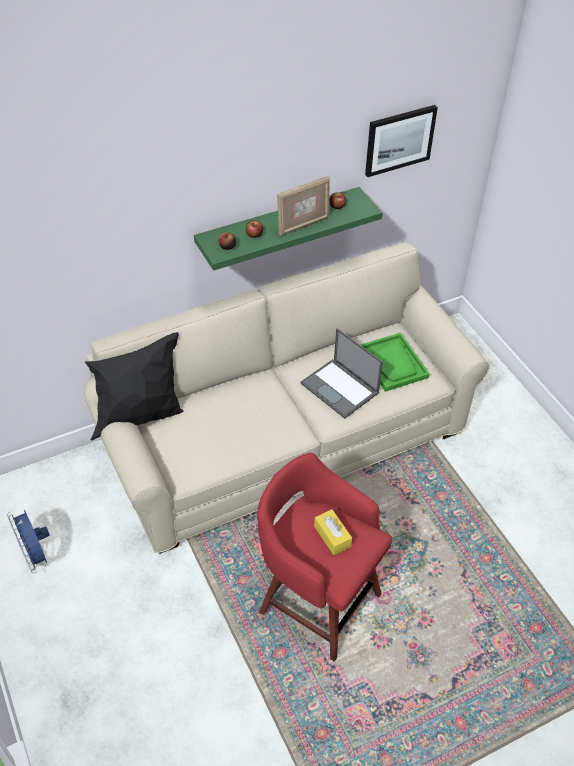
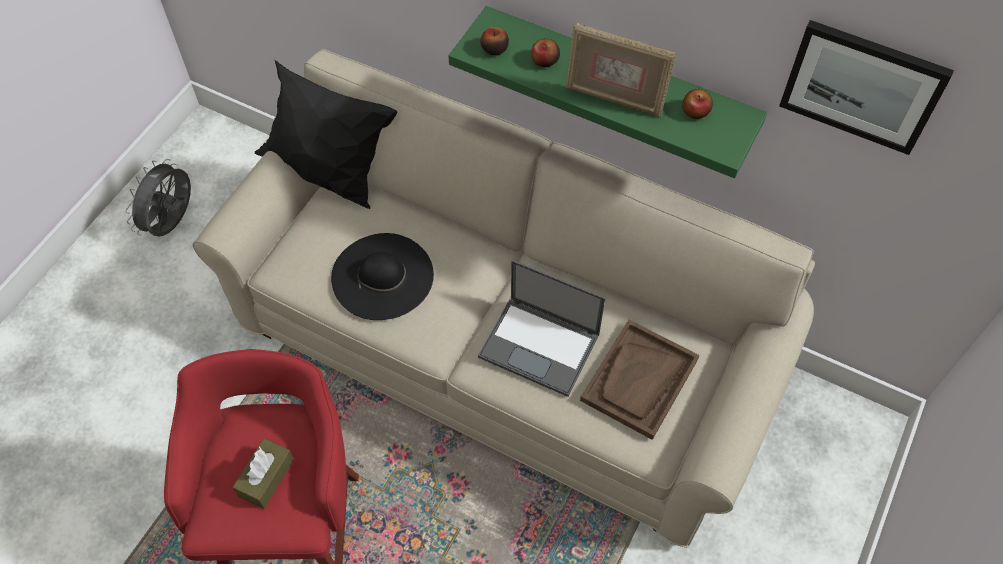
camera: 55 degrees right, 10 degrees up
(36, 556) = (173, 223): blue fan -> grey fan
(235, 429) = (382, 276): none -> black hat
(332, 536) = (266, 477): yellow tissue box -> brown tissue box
(340, 388) = (541, 346): laptop -> laptop turned 75 degrees counterclockwise
(393, 363) = (639, 380): green tray -> brown tray

